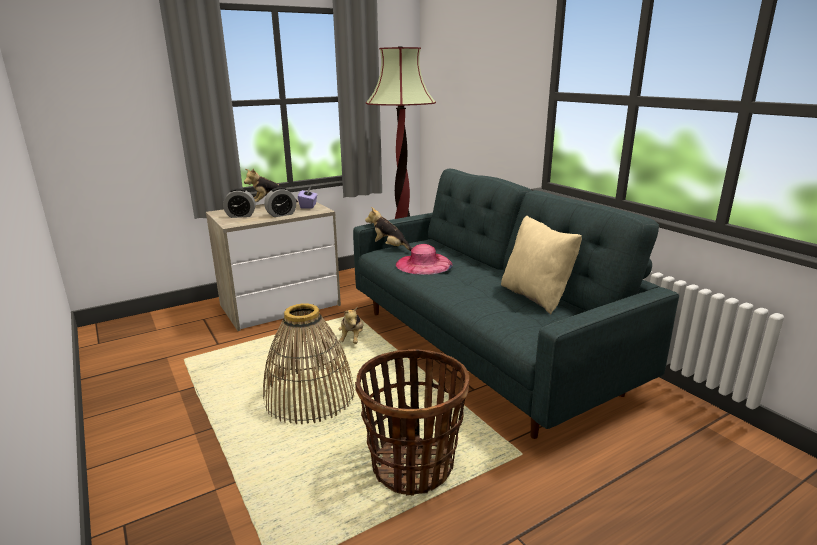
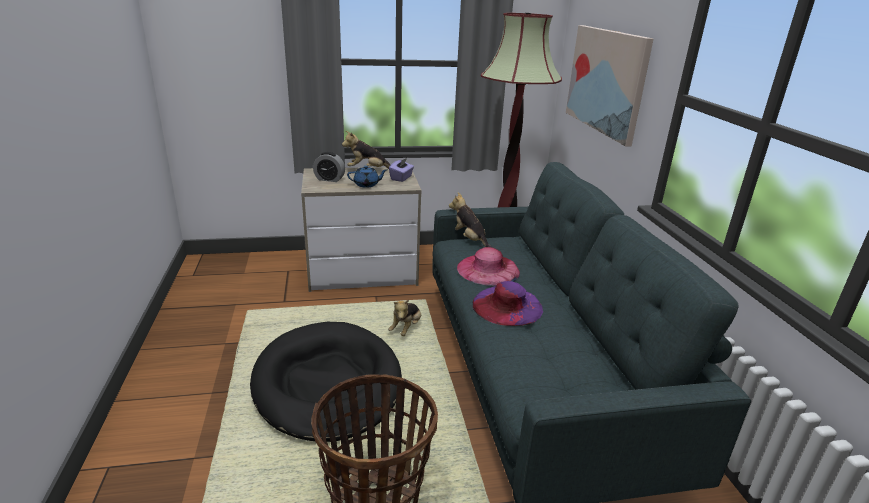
camera: 20 degrees right, 5 degrees up
(281, 214) = (367, 185): alarm clock -> blue teapot
(309, 397) = (328, 384): basket -> black dog bed
(459, 284) = (507, 306): none -> purple hat
(474, 98) = (606, 81): none -> picture
(536, 296) = (583, 345): beige pillow -> none

